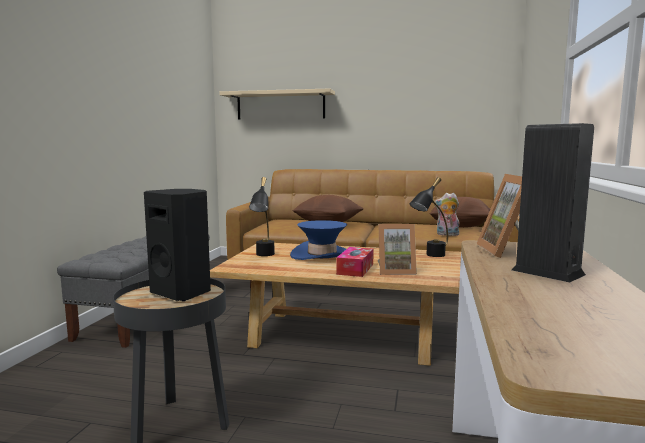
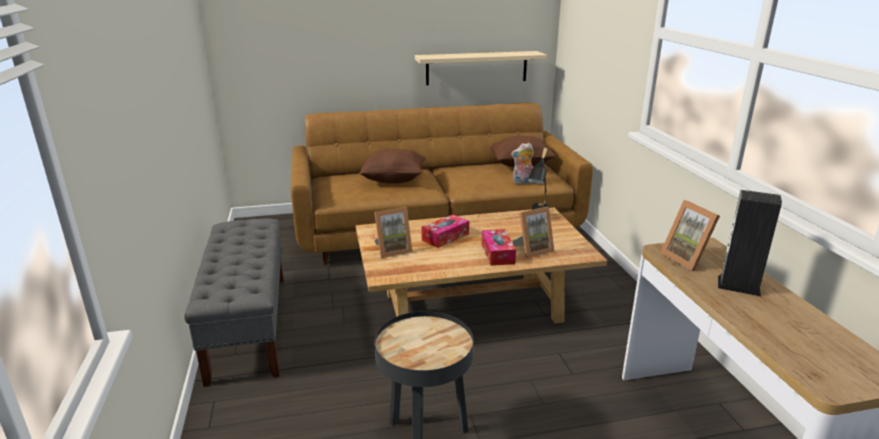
camera: 25 degrees left, 15 degrees up
(183, 293) = (427, 335): black speaker -> none
(263, 256) = (392, 250): black table lamp -> picture frame
(280, 105) = (297, 32): beige shelf -> beige shelf (476, 68)
(322, 255) = (445, 237): blue hat -> tissue box

